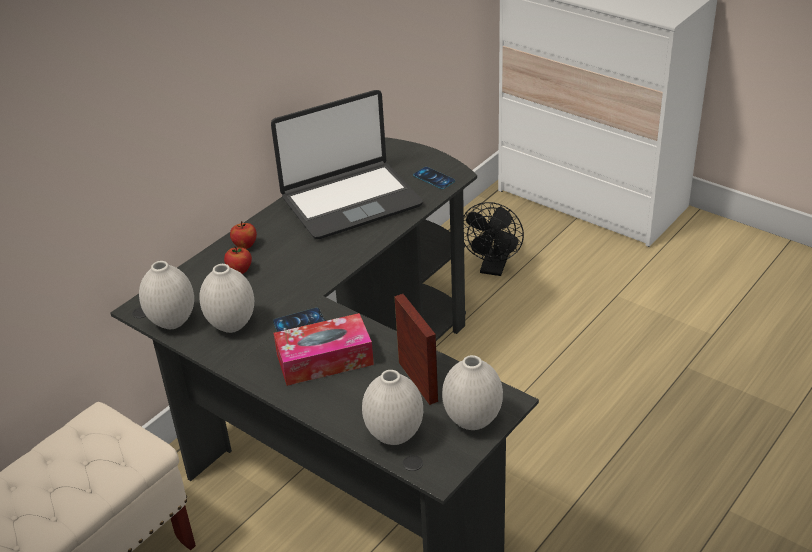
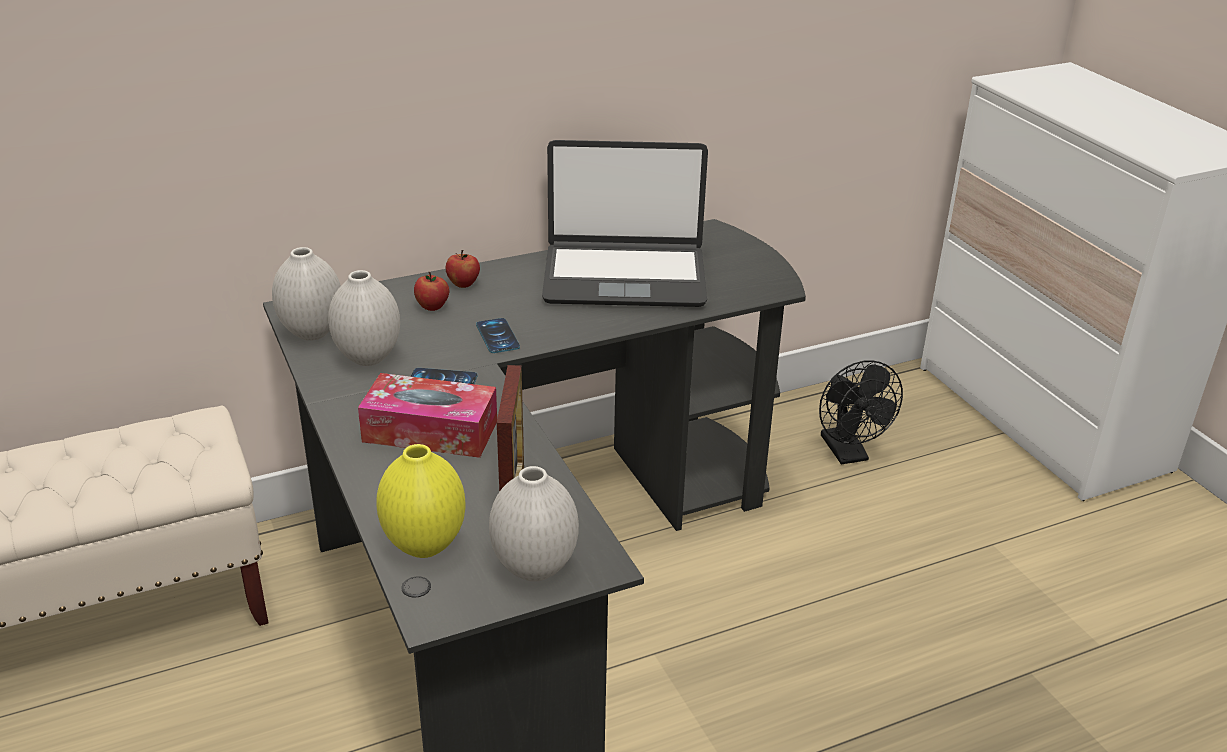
camera: 25 degrees right, 5 degrees down
(395, 435) = (426, 546): white vase -> yellow vase
(434, 178) = (747, 283): phone -> phone (497, 336)
(493, 268) = (848, 454): black fan -> black fan turned 60 degrees counterclockwise

